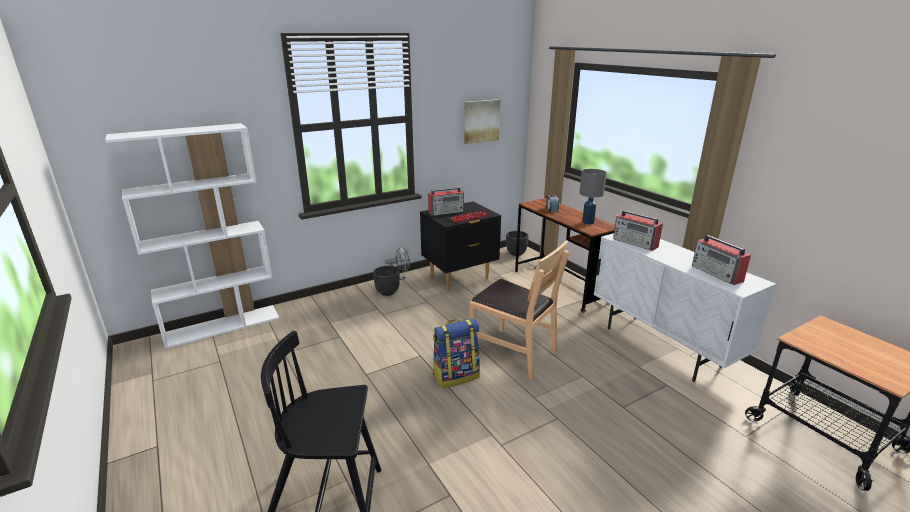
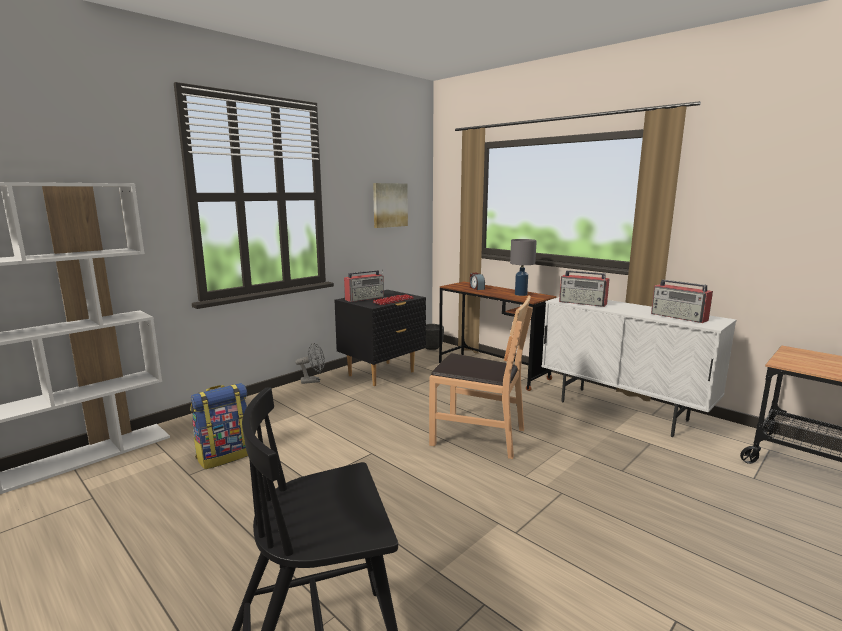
camera: 15 degrees left, 10 degrees down
(388, 292) = (304, 395): black planter -> none
(456, 376) = (424, 467): backpack -> backpack (225, 455)

